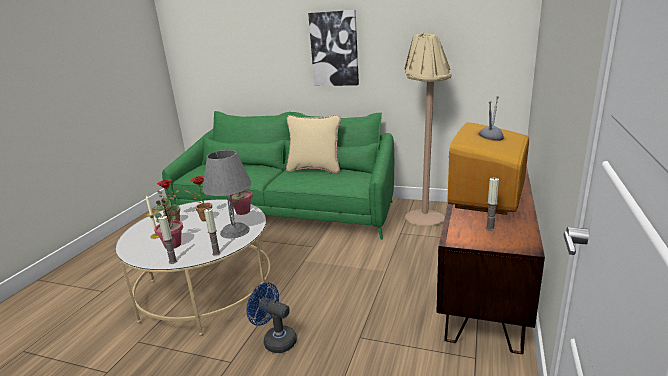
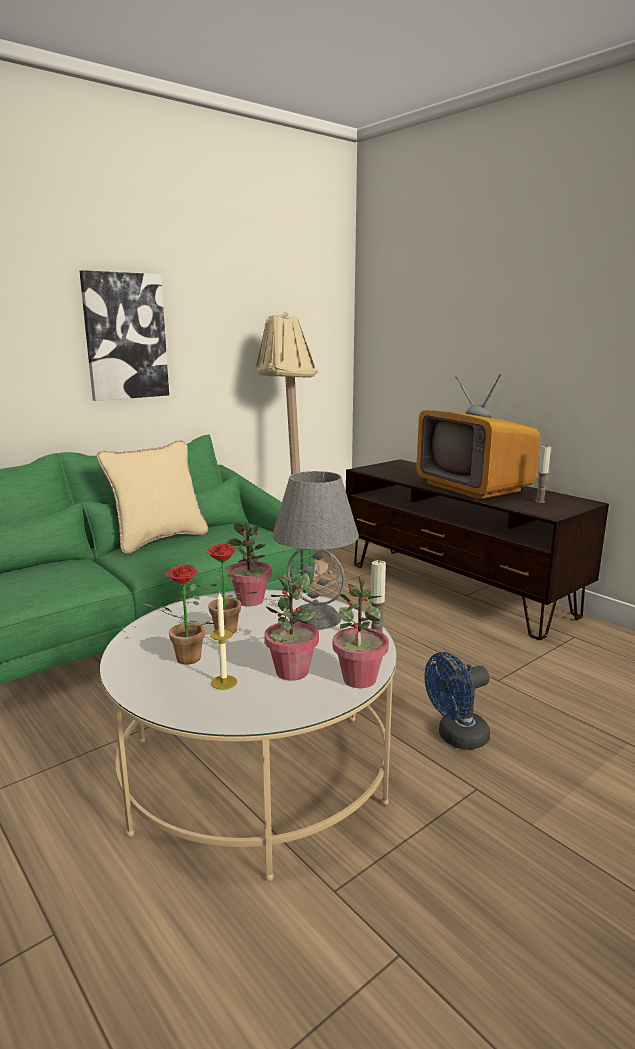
camera: 60 degrees left, 5 degrees down
(173, 261) = (359, 679): candle -> potted plant

